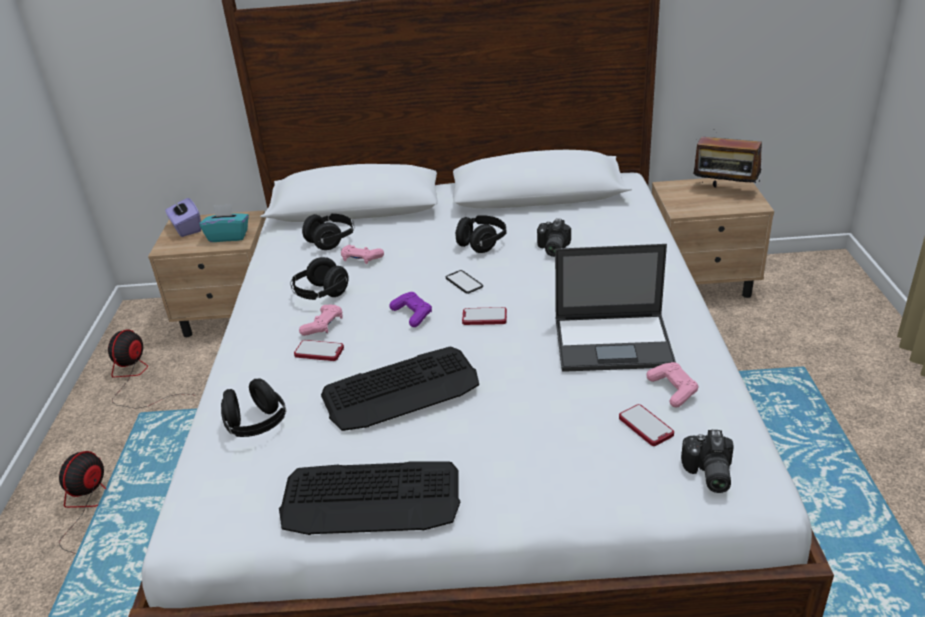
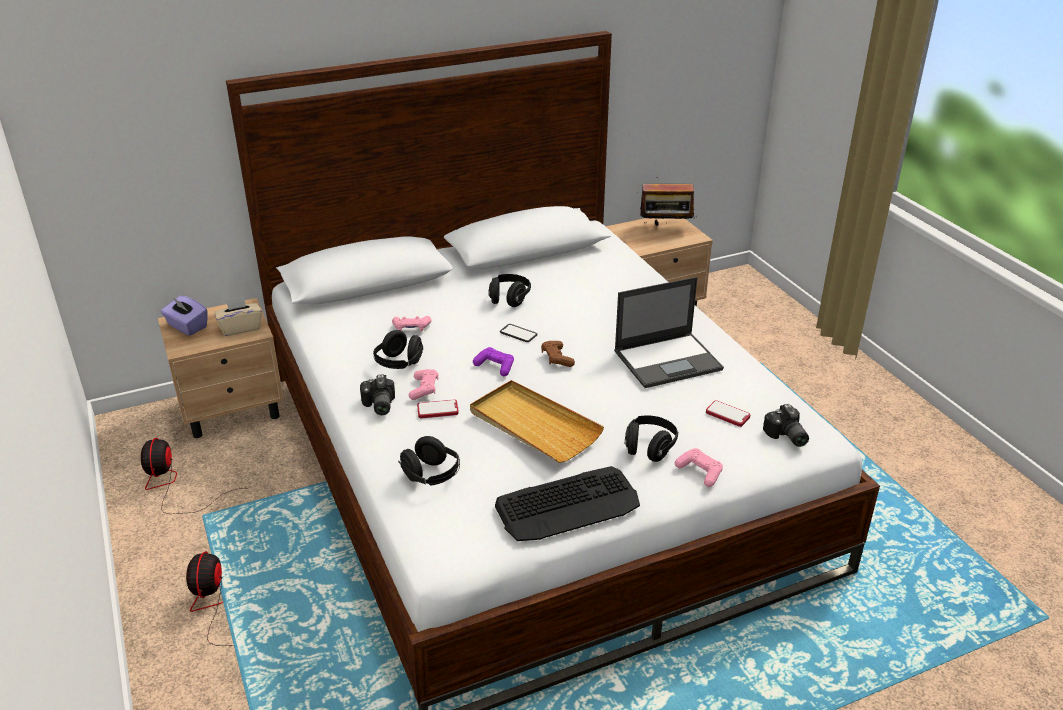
camera: 25 degrees left, 0 degrees up
(228, 236) = (240, 328): turquoise tissue box -> beige tissue box
(331, 241) = (370, 316): black headphones -> black headphones (649, 448)
(402, 390) = (533, 425): keyboard -> beige tray
(484, 317) = (557, 359): phone -> brown game controller
(551, 248) = (571, 294): camera -> camera (378, 405)
(673, 390) = (730, 386): pink game controller -> pink game controller (699, 472)

